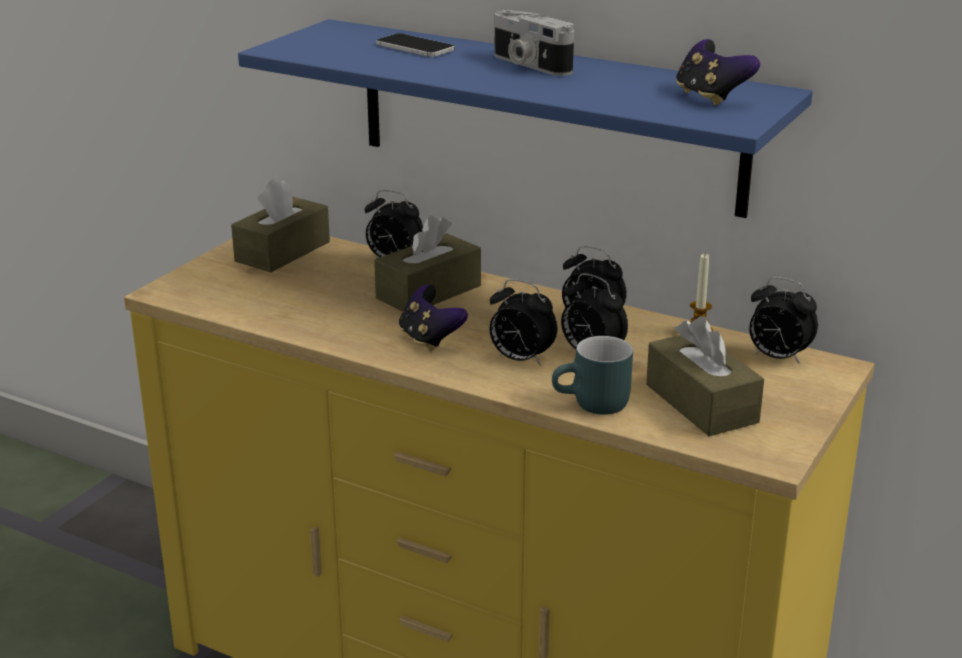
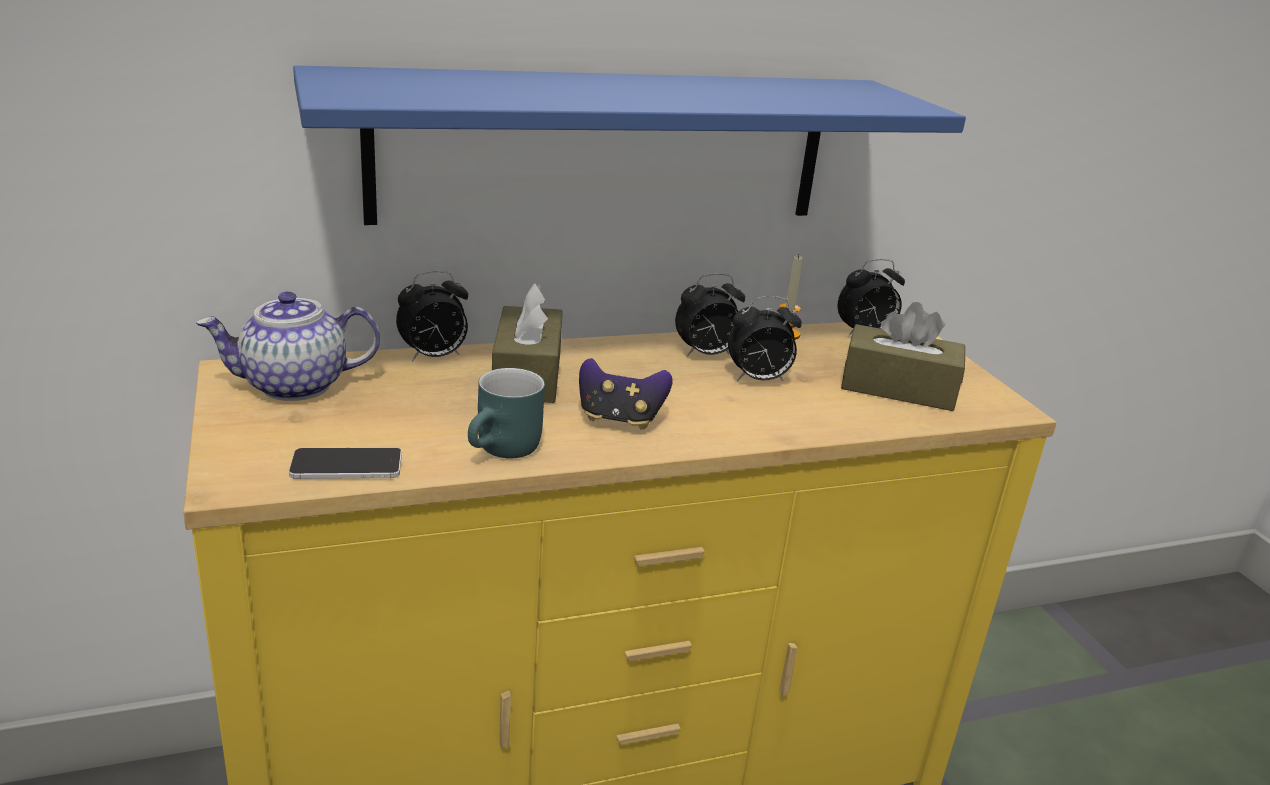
camera: 50 degrees left, 0 degrees up
(282, 251) = (294, 386): brown tissue box -> teapot
(415, 47) = (486, 81): phone -> phone (346, 465)
(520, 359) = (722, 406): alarm clock -> none
(528, 64) = (637, 85): camera -> none
(593, 406) = (847, 421): turquoise mug -> turquoise mug (506, 451)
(711, 97) = (843, 92): game controller -> none

